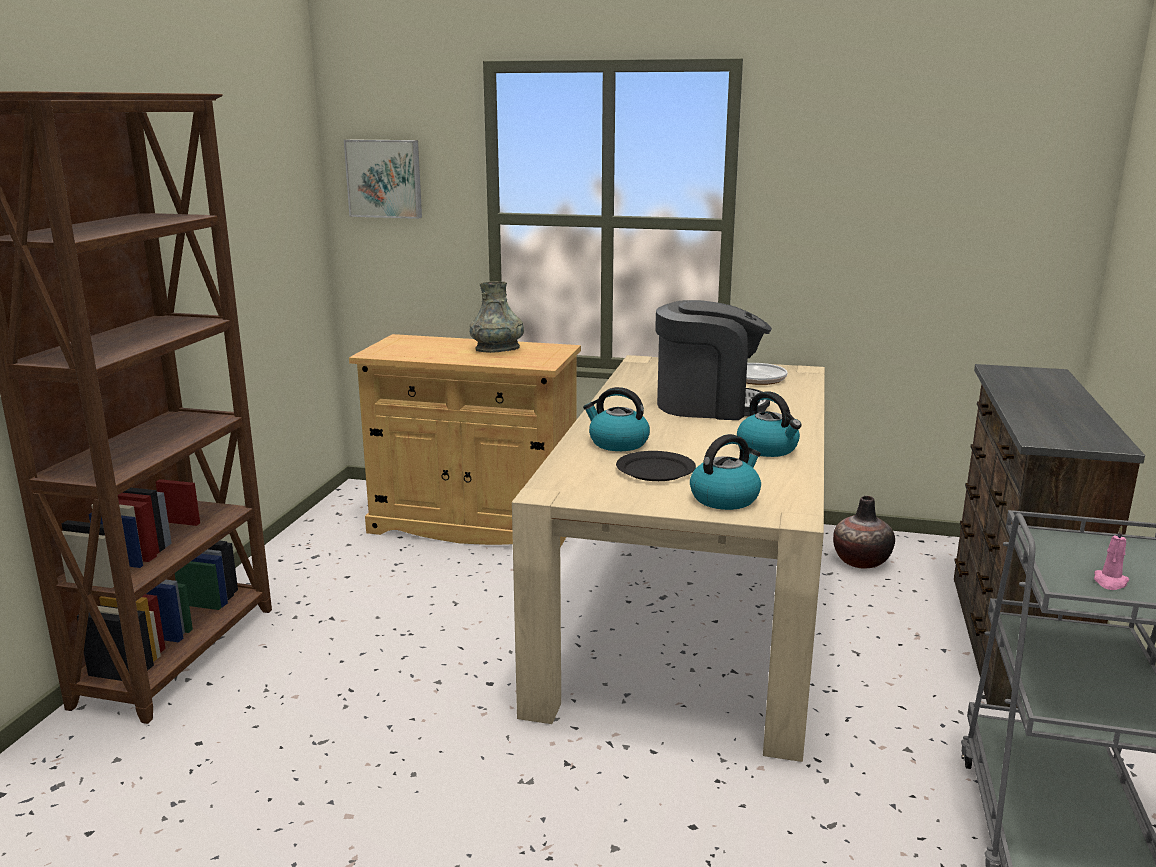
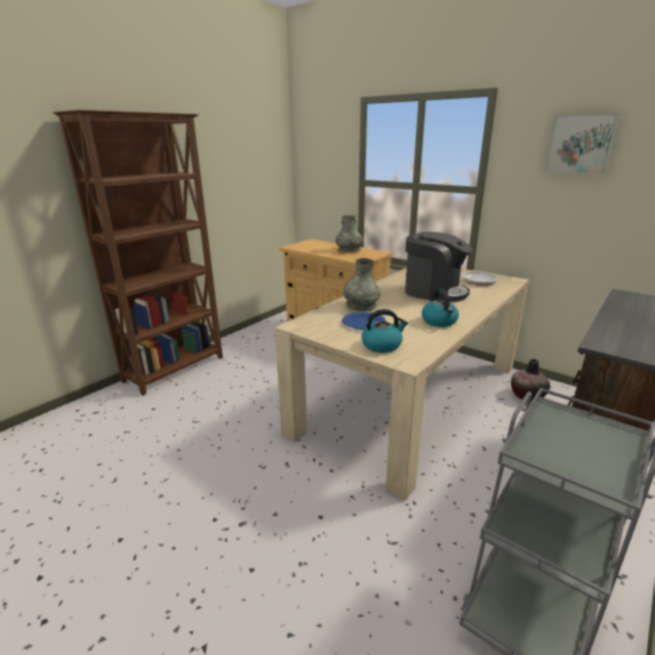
camera: 25 degrees right, 5 degrees up
(385, 178) = (316, 161): picture -> picture (580, 144)
(617, 443) = (361, 305): kettle -> grey vase
(656, 470) = (363, 323): black plate -> blue plate
(1110, 582) = (573, 455): pink candle -> none

